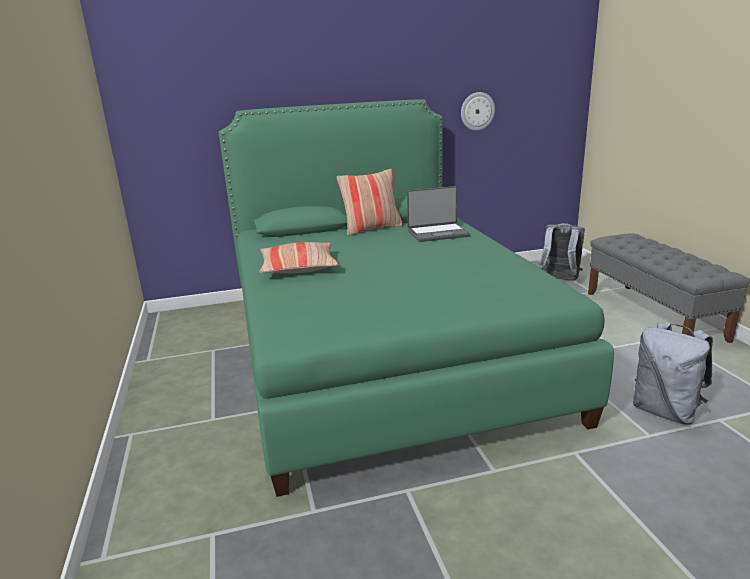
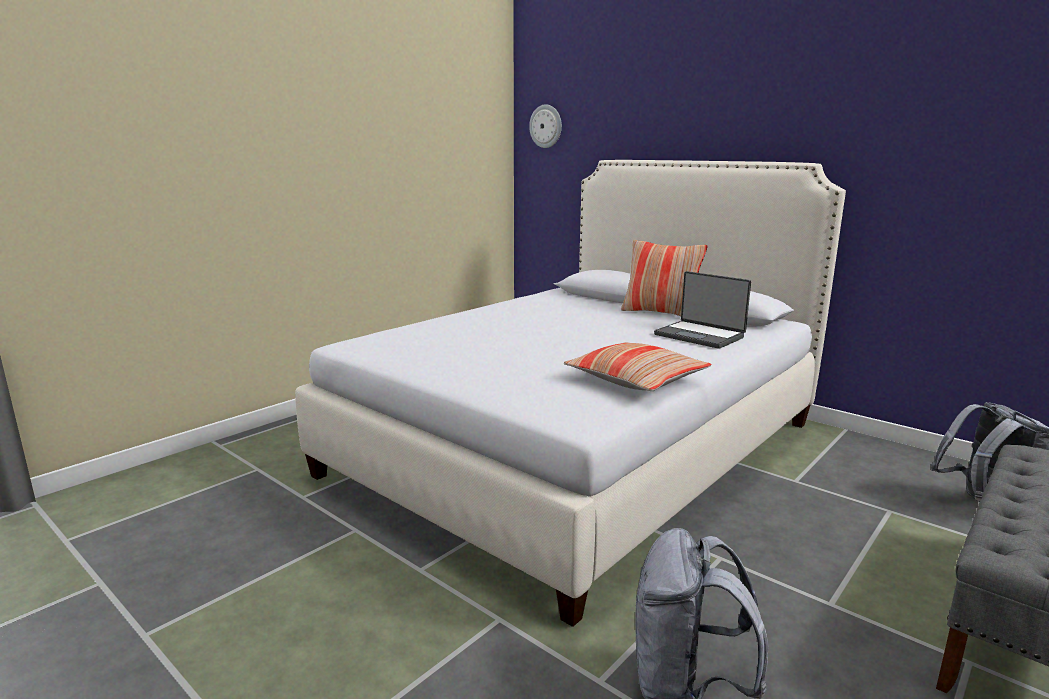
camera: 55 degrees right, 5 degrees down
(298, 267) = (506, 315): pillow -> pillow (636, 379)
(381, 351) = (580, 447): green bed -> white bed
(477, 111) = (924, 190): wall clock -> wall clock (546, 126)

